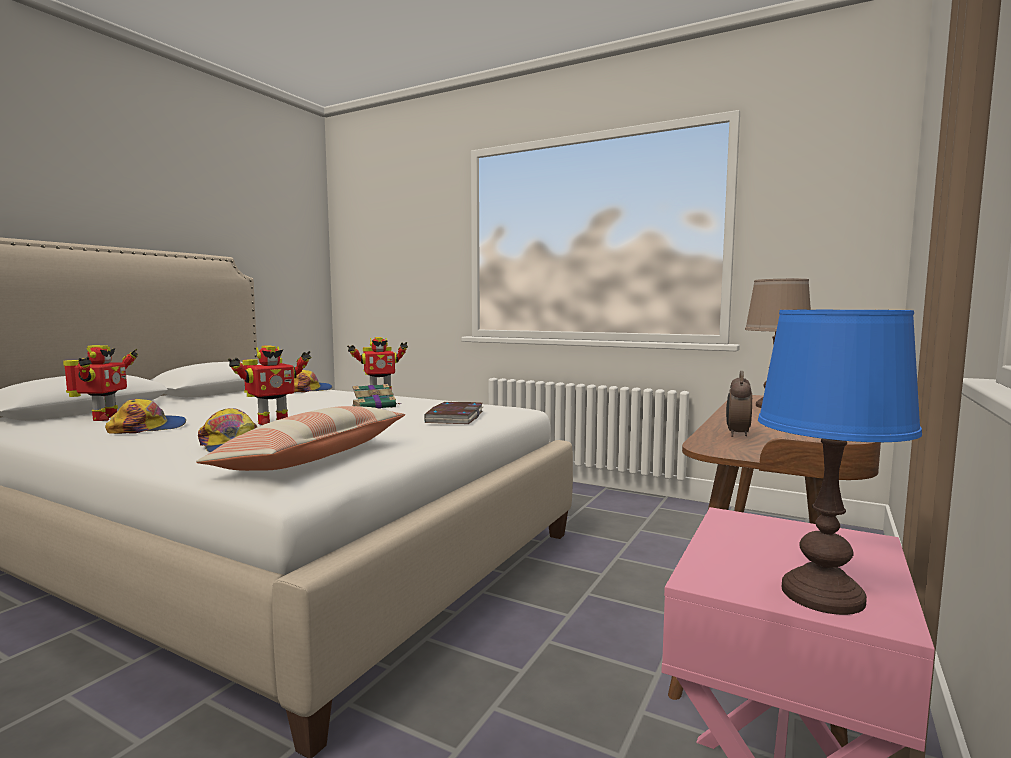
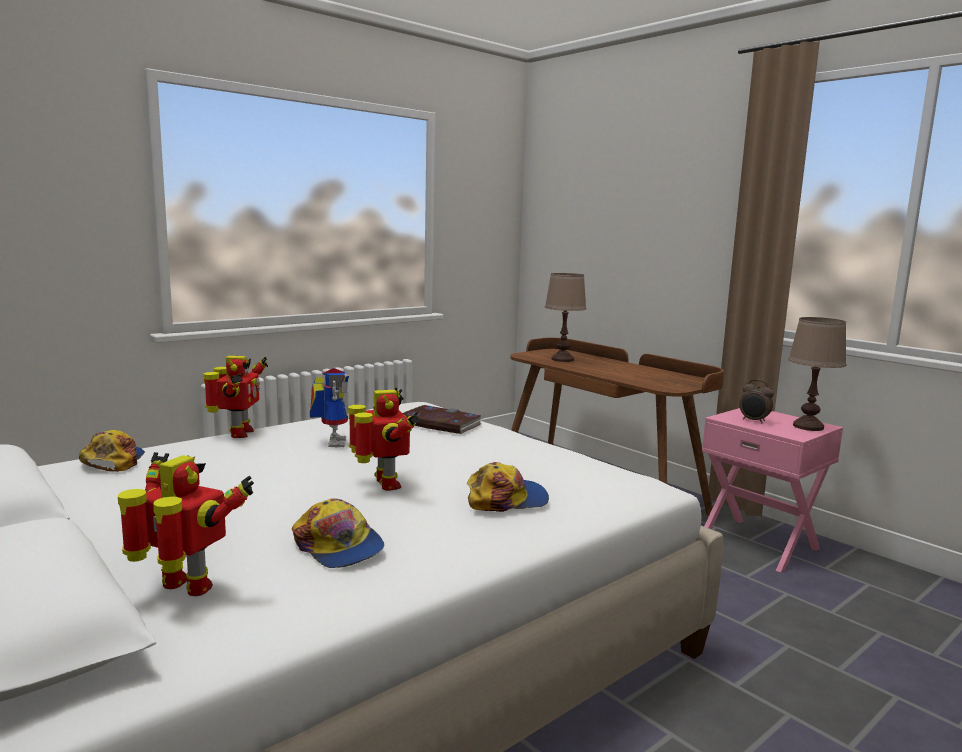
camera: 70 degrees left, 5 degrees up
(148, 428) = (338, 547): cap -> cap turned 150 degrees clockwise
(313, 458) = (575, 476): pillow -> none
(375, 406) = (331, 442): book -> toy robot
(737, 434) = (638, 379): alarm clock -> alarm clock (754, 421)
(822, 595) = (808, 427): blue table lamp -> brown table lamp

